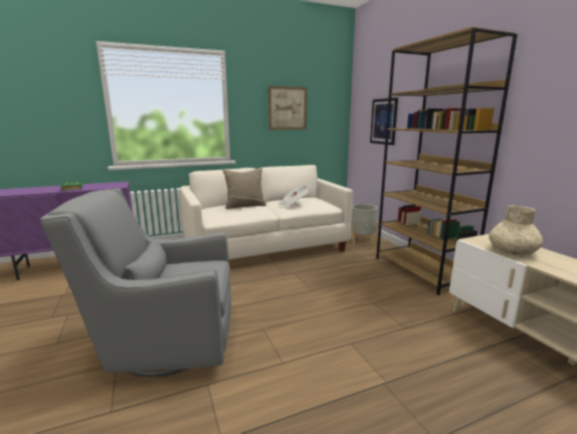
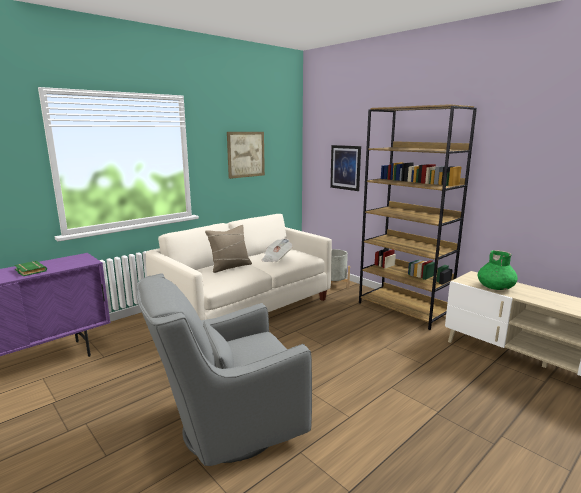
camera: 20 degrees left, 0 degrees up
(512, 252) = (495, 287): beige vase -> green vase

